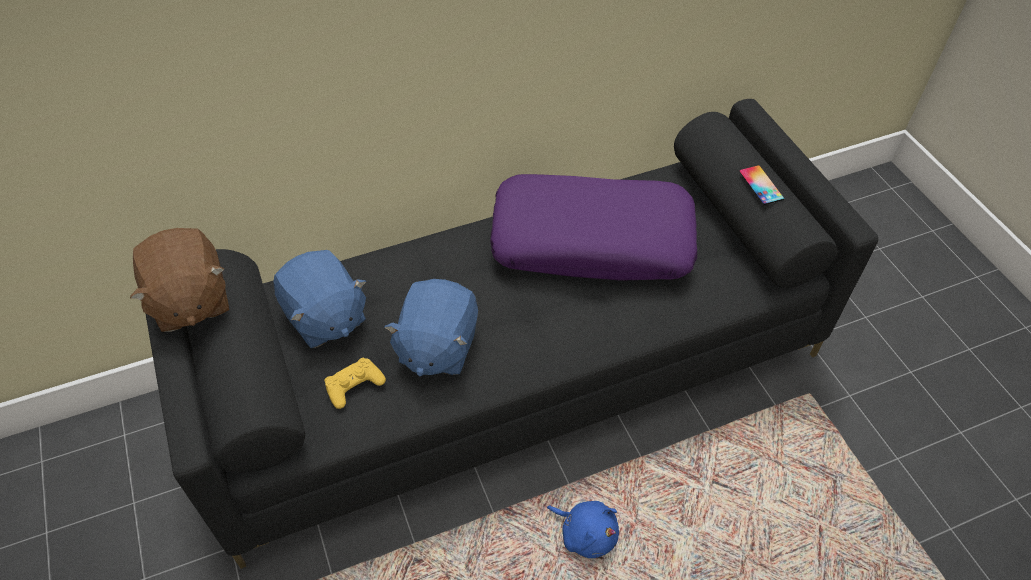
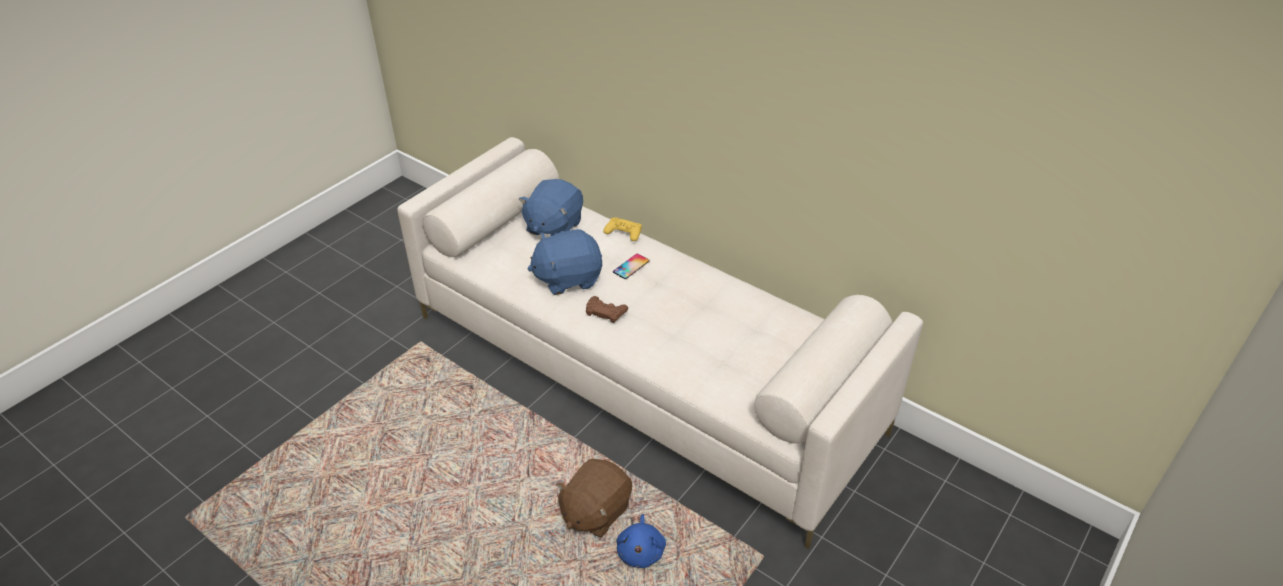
camera: 60 degrees right, 10 degrees down
(190, 301) = (501, 161): brown plush toy -> brown plush toy (595, 511)
(354, 385) = (514, 258): yellow game controller -> yellow game controller (623, 232)
(516, 370) = (644, 372): black sofa -> beige sofa
(527, 337) = (605, 312): none -> brown game controller
(586, 533) = (542, 461): blue plush toy -> blue plush toy (641, 551)
(592, 241) = (716, 311): purple pillow -> none
(761, 185) = (816, 349): phone -> phone (631, 266)

